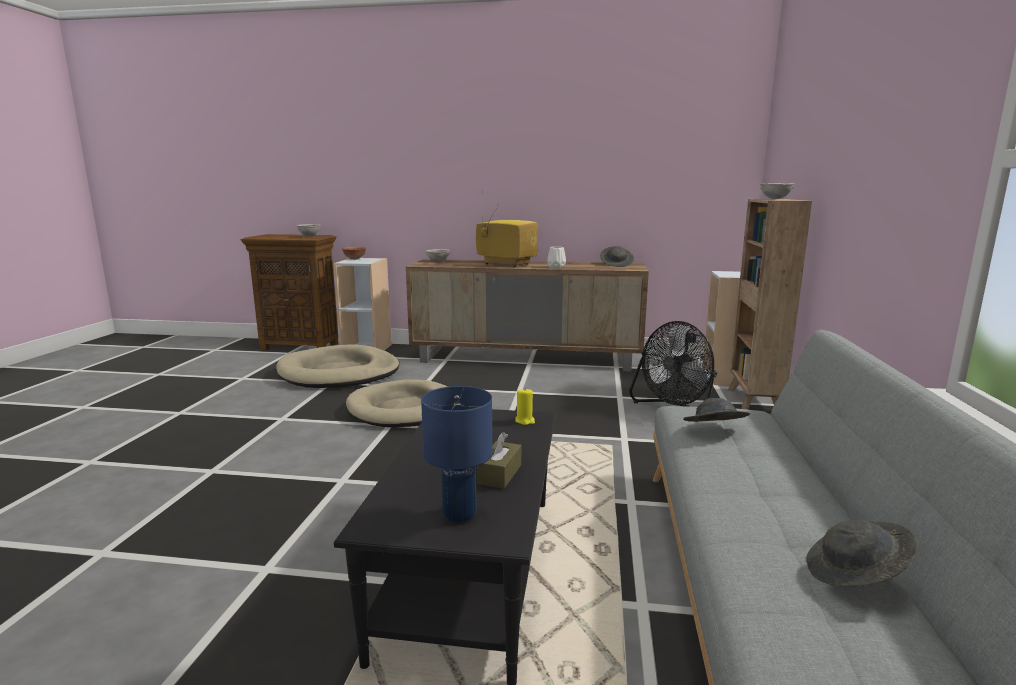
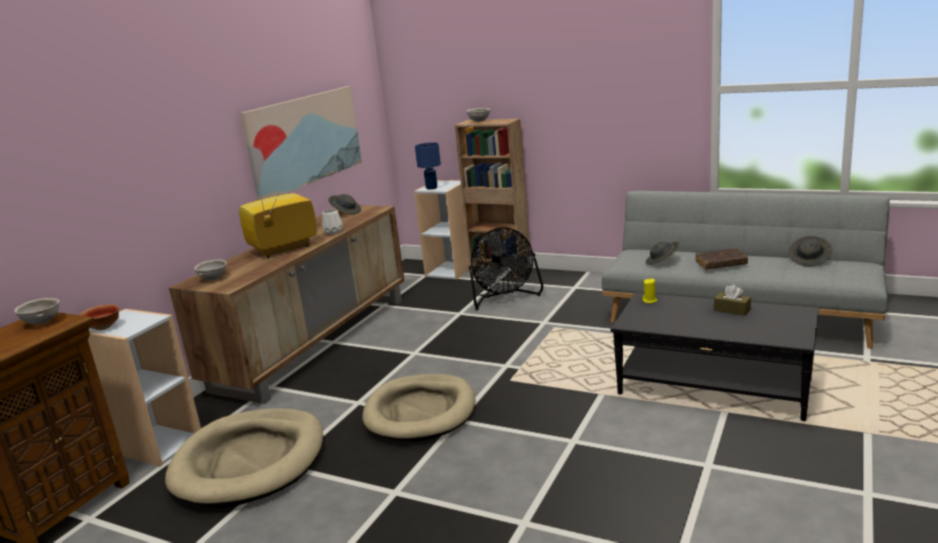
camera: 70 degrees left, 5 degrees up
(459, 516) = (783, 320): blue table lamp -> blue table lamp (432, 188)
(610, 188) = (305, 140): none -> picture
(738, 473) = (721, 264): none -> brown book

